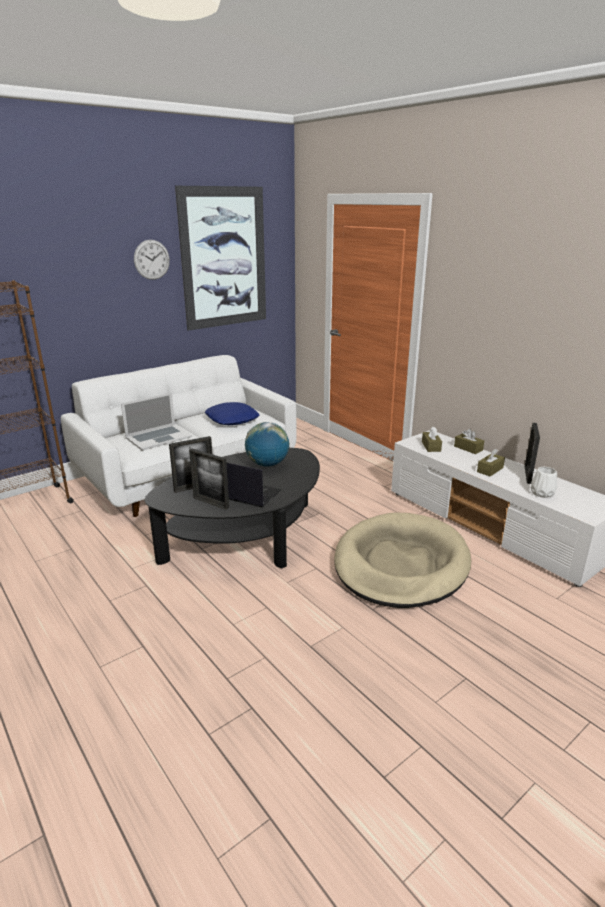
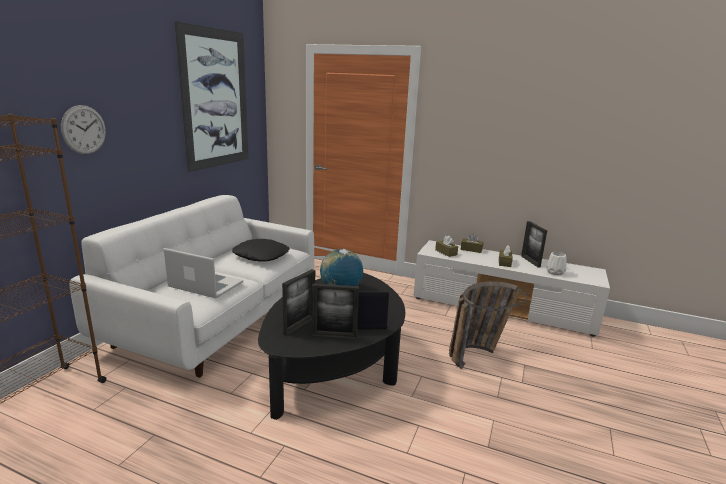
camera: 30 degrees left, 5 degrees down
(151, 259) = (155, 97): wall clock -> wall clock (84, 129)
(158, 437) = (205, 284): laptop -> laptop turned 90 degrees counterclockwise
(232, 419) = (261, 255): blue pillow -> black pillow
(401, 564) = (478, 353): beige dog bed -> basket

